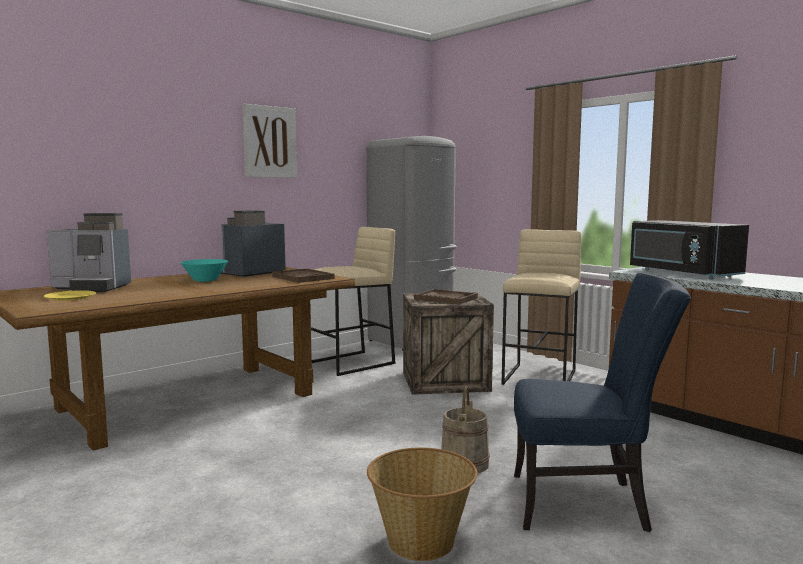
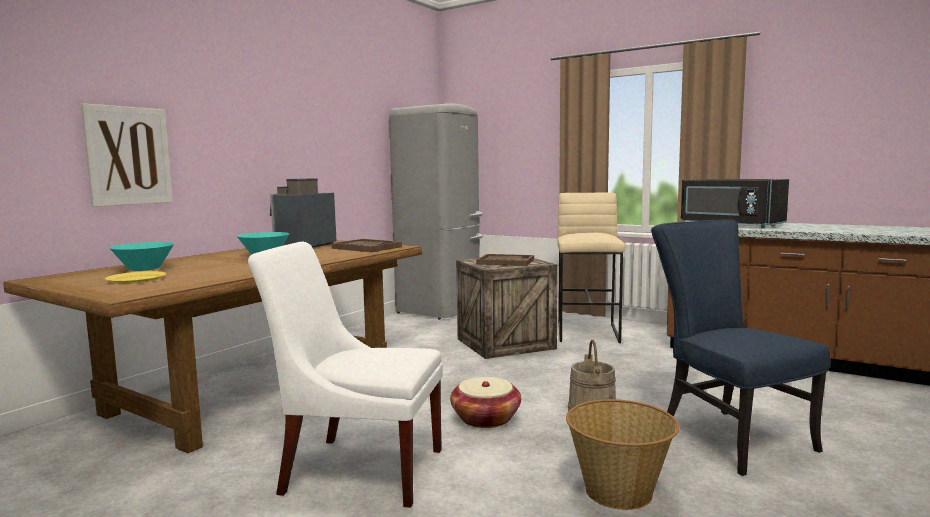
camera: 15 degrees left, 0 degrees up
(93, 288) = (144, 269): coffee machine -> turquoise bowl
(210, 483) = (357, 469): none -> white chair
(270, 142) = (302, 107): picture -> picture (128, 156)
(352, 363) = (399, 335): beige stool -> none
(360, 453) = (485, 419): none -> basket
(587, 503) = (727, 436): blue chair -> blue chair turned 105 degrees counterclockwise

